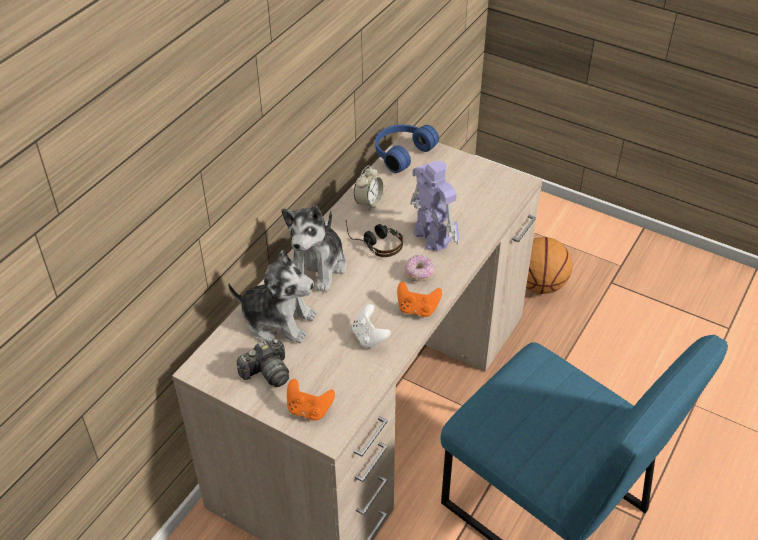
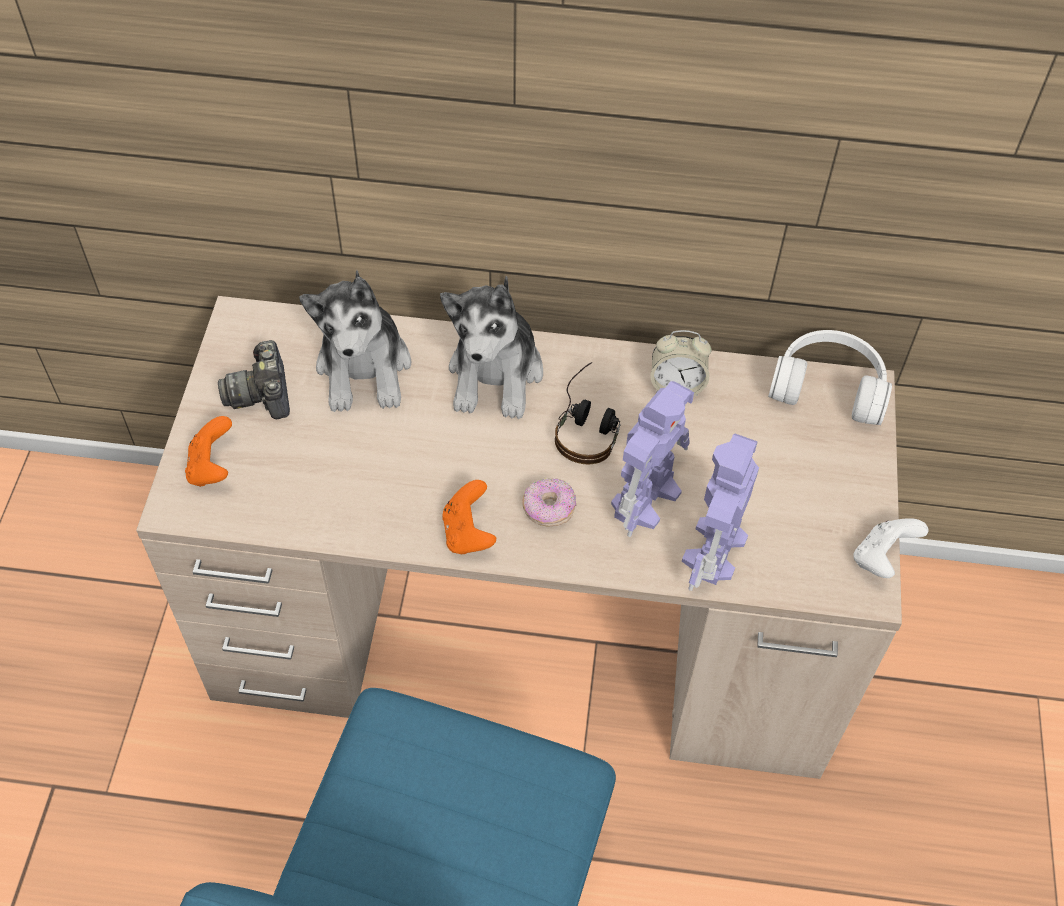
camera: 65 degrees right, 10 degrees up
(267, 372) = (262, 394): camera -> camera turned 45 degrees clockwise
(318, 267) = (496, 374): plush toy -> plush toy turned 75 degrees counterclockwise
(369, 337) = (380, 490): white game controller -> white game controller (881, 558)
(401, 153) = (829, 385): blue headphones -> white headphones
(475, 224) = (713, 551): none -> toy robot
(539, 285) = (914, 785): basketball -> none

